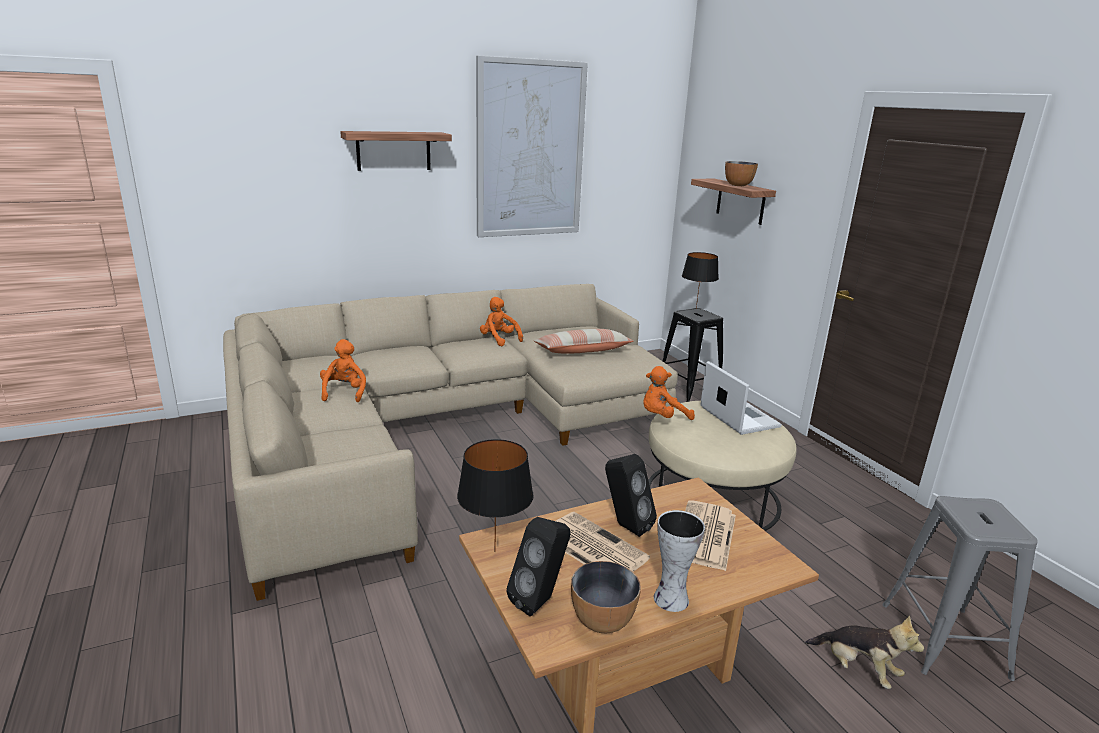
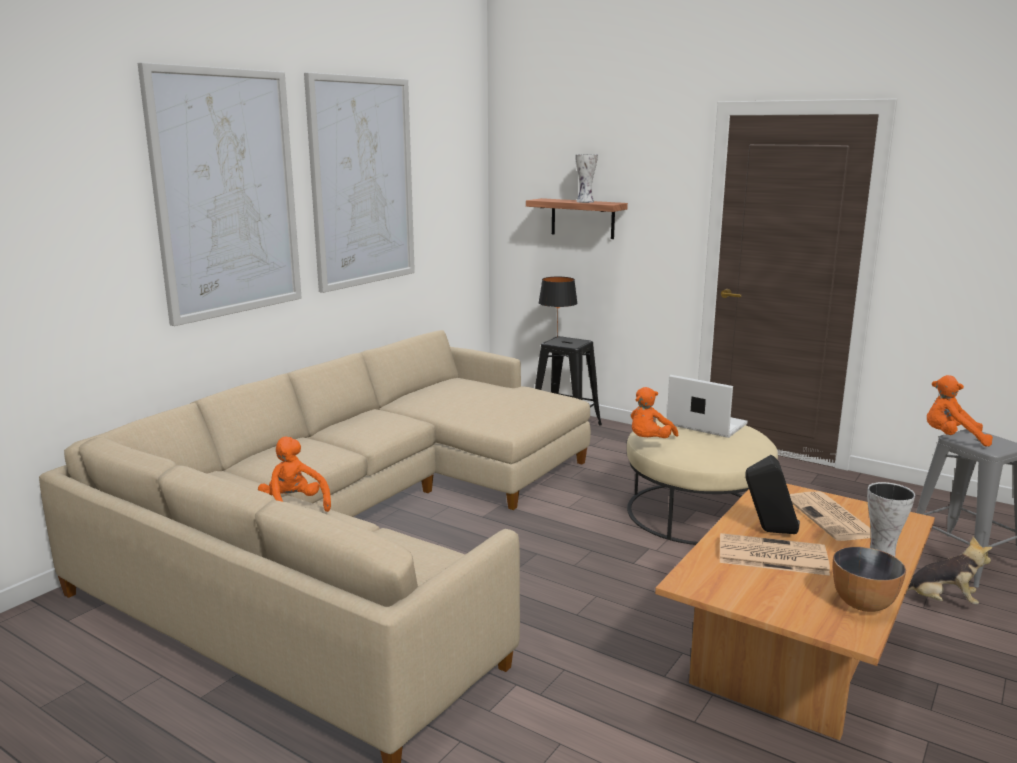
camera: 30 degrees left, 5 degrees down
(393, 151) = (226, 194): shelf -> picture
(494, 551) = (706, 588): black table lamp -> none
(499, 339) = (381, 411): orange plush toy -> orange plush toy (951, 438)
(540, 600) = (800, 609): black speaker -> none
(582, 351) = (487, 402): pillow -> none
(738, 185) = (585, 202): bowl -> vase

